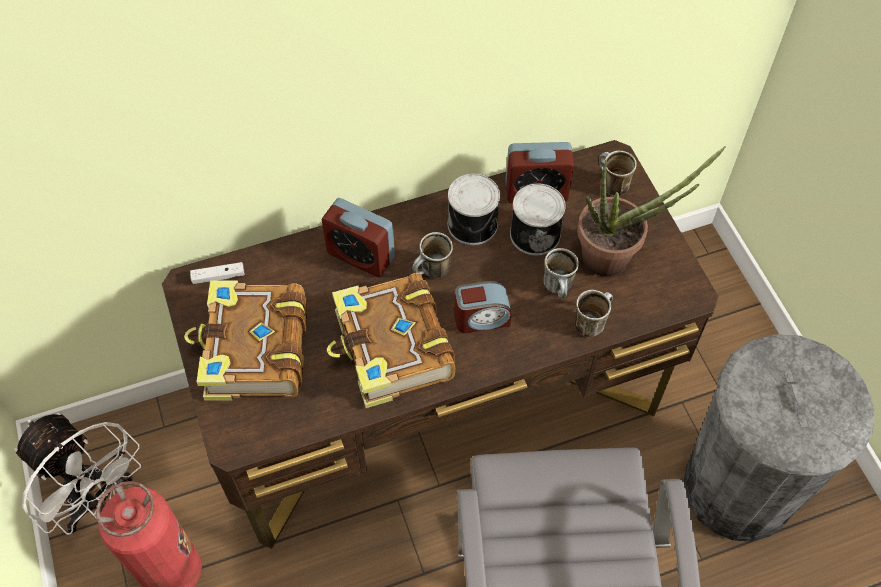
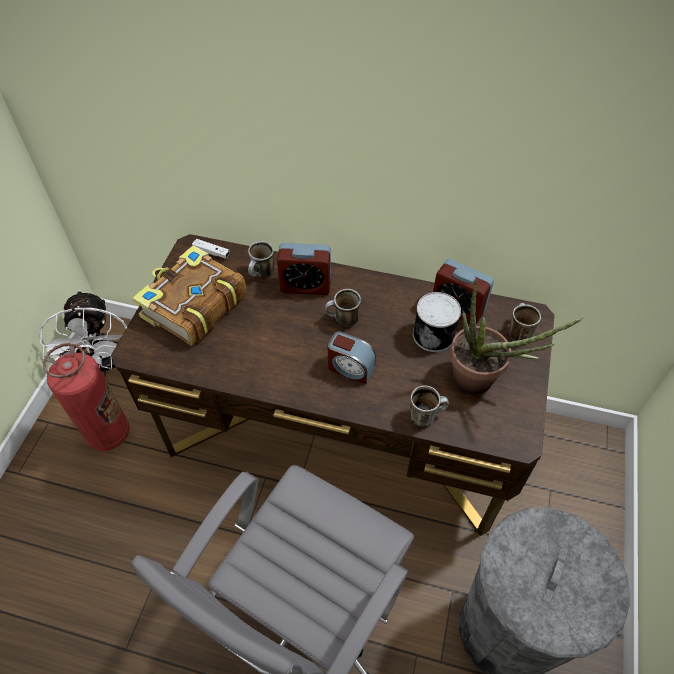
camera: 35 degrees right, 5 degrees down
(361, 256) = (305, 286): alarm clock -> alarm clock turned 60 degrees counterclockwise
(392, 350) = (275, 353): book -> none
(474, 224) = (395, 306): can -> none
(559, 288) = (421, 380): mug -> mug (262, 274)

